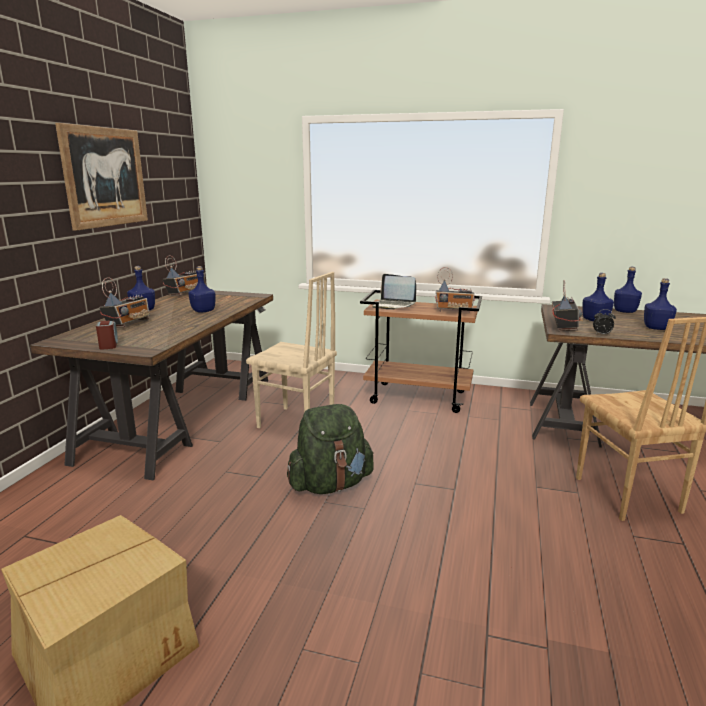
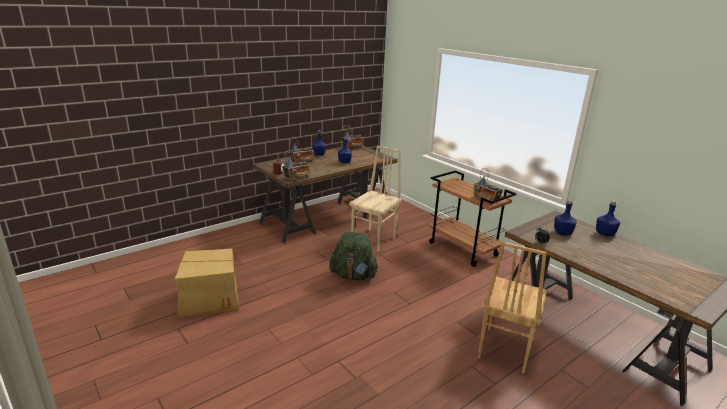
camera: 35 degrees right, 5 degrees up
(105, 177) = (311, 81): picture -> none
(296, 423) = (374, 240): beige chair -> beige chair turned 120 degrees counterclockwise
(393, 305) = (456, 184): laptop -> none
(564, 327) = (527, 230): radio -> radio (297, 177)
(656, 328) = (594, 252): blue bottle -> none

